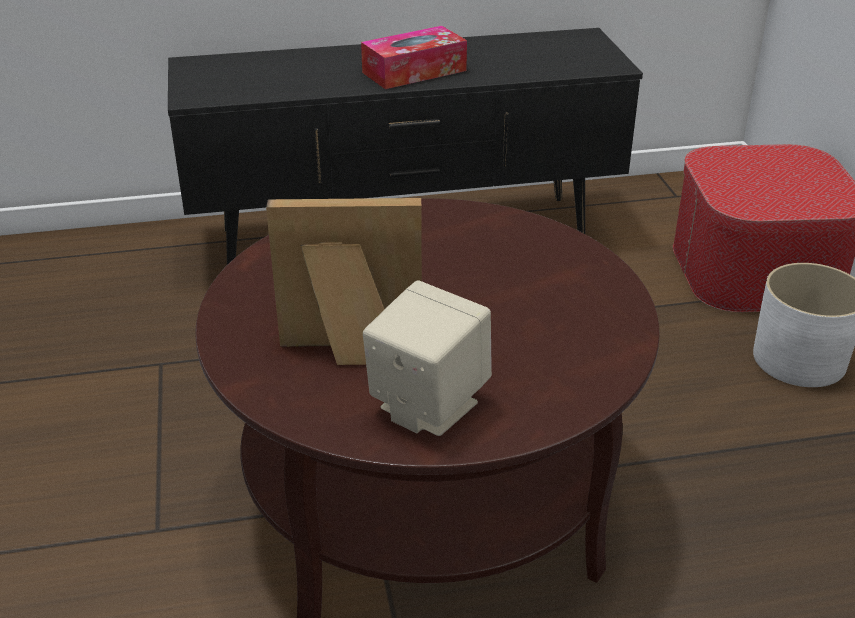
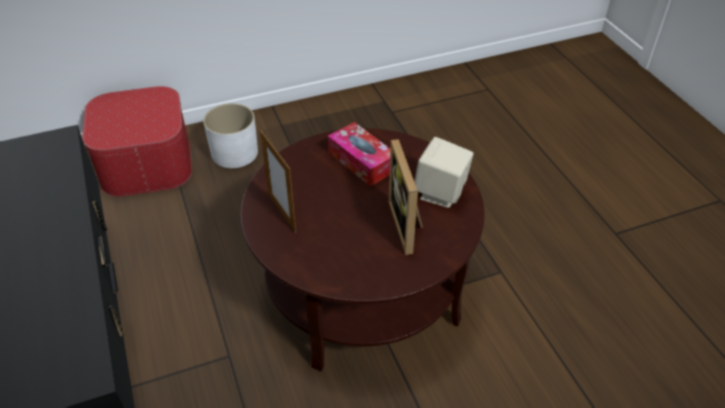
camera: 100 degrees left, 10 degrees up
(414, 71) = (54, 238): tissue box -> tissue box (362, 161)
(428, 230) = (282, 212): none -> picture frame

